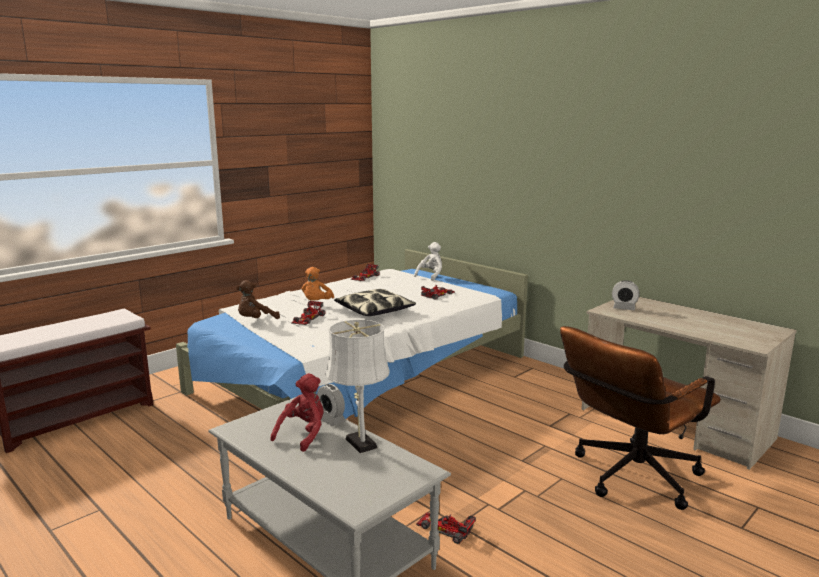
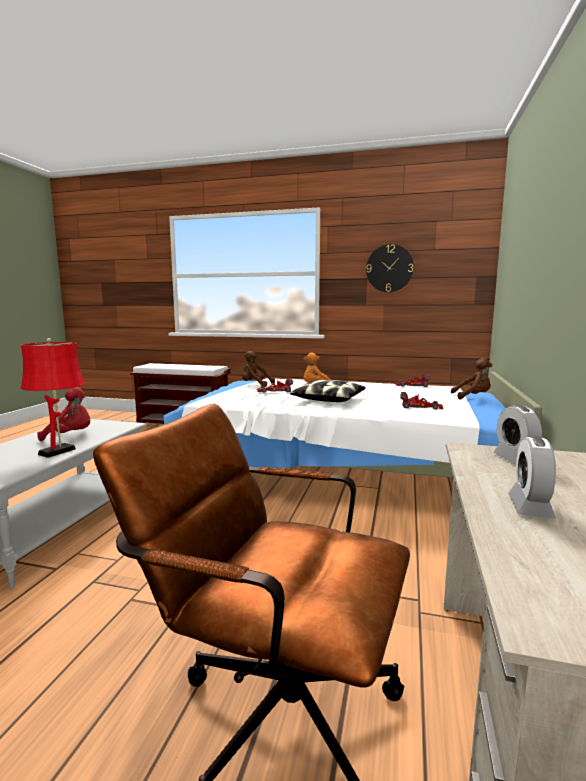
camera: 60 degrees right, 5 degrees down
(290, 154) = (389, 268): none -> wall clock
(331, 420) = (101, 437): alarm clock -> alarm clock (530, 507)
(359, 441) = (60, 451): white table lamp -> red table lamp
(431, 276) = (472, 397): white plush toy -> brown plush toy
(445, 528) = (84, 576): toy car -> none

